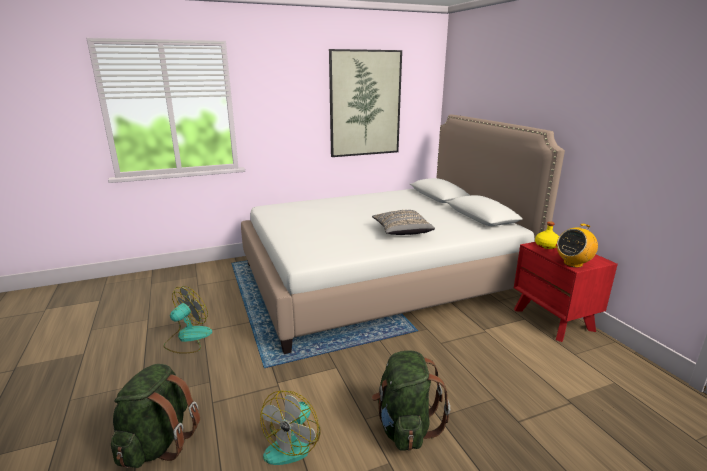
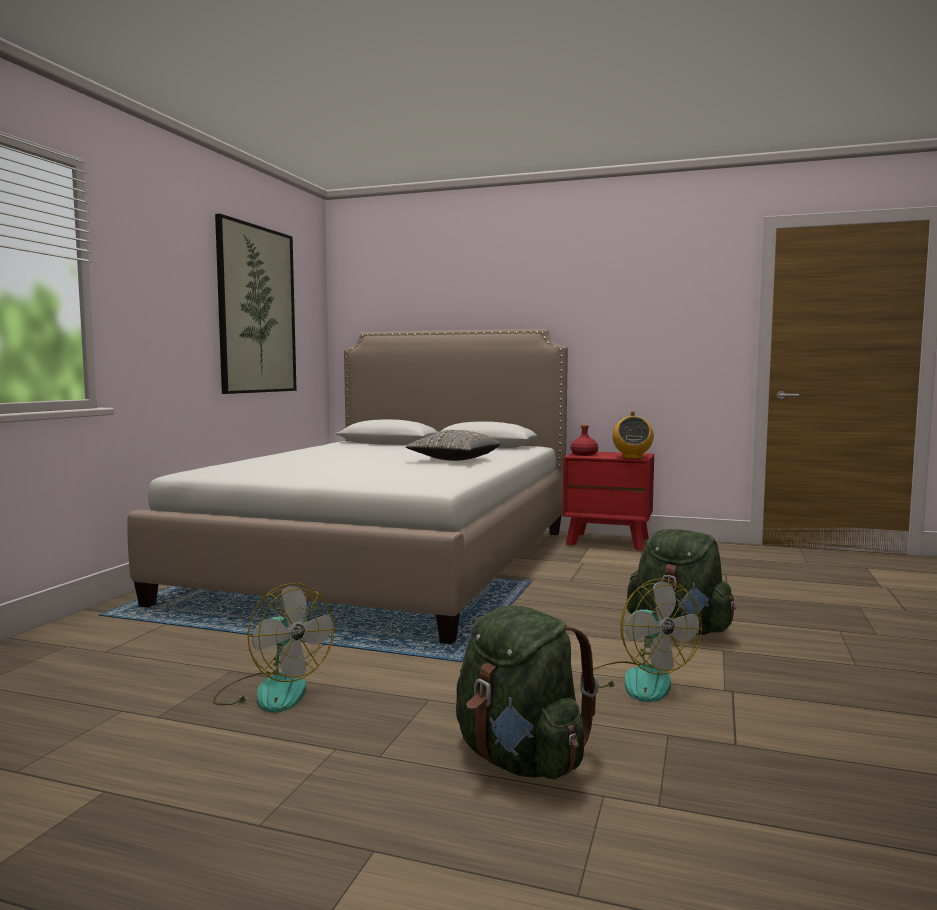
camera: 50 degrees left, 15 degrees down
(188, 338) = (272, 691): fan -> fan turned 150 degrees clockwise
(546, 245) = (583, 454): yellow bottle -> red bottle

